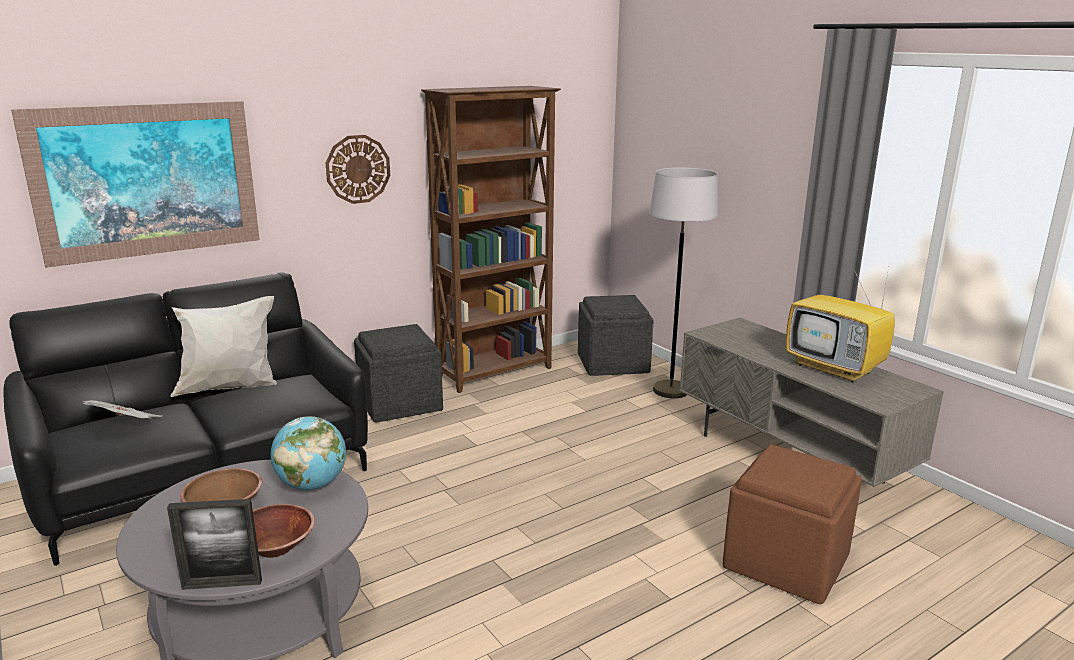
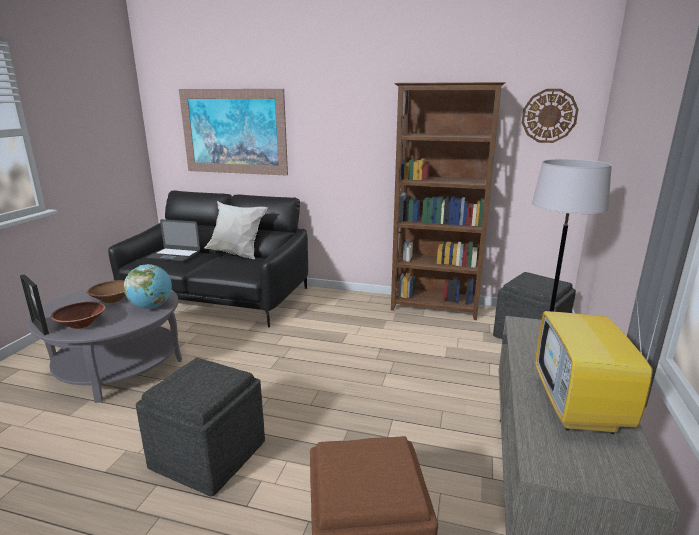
camera: 50 degrees right, 0 degrees up
(126, 426) = (174, 255): newspaper -> laptop
(358, 169) = (352, 138): wall clock -> wall clock (549, 116)
(401, 403) = (351, 302): grey ottoman -> grey ottoman (208, 455)

